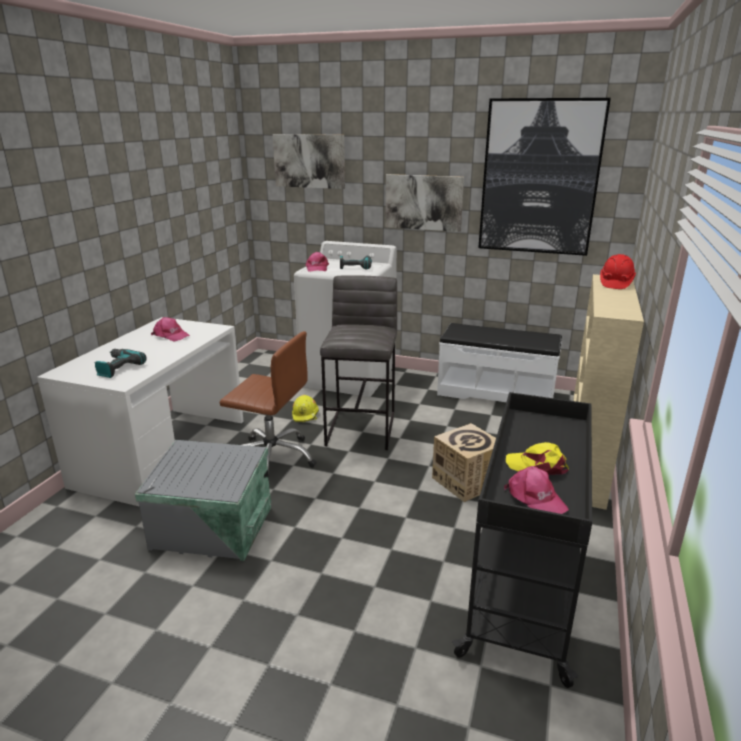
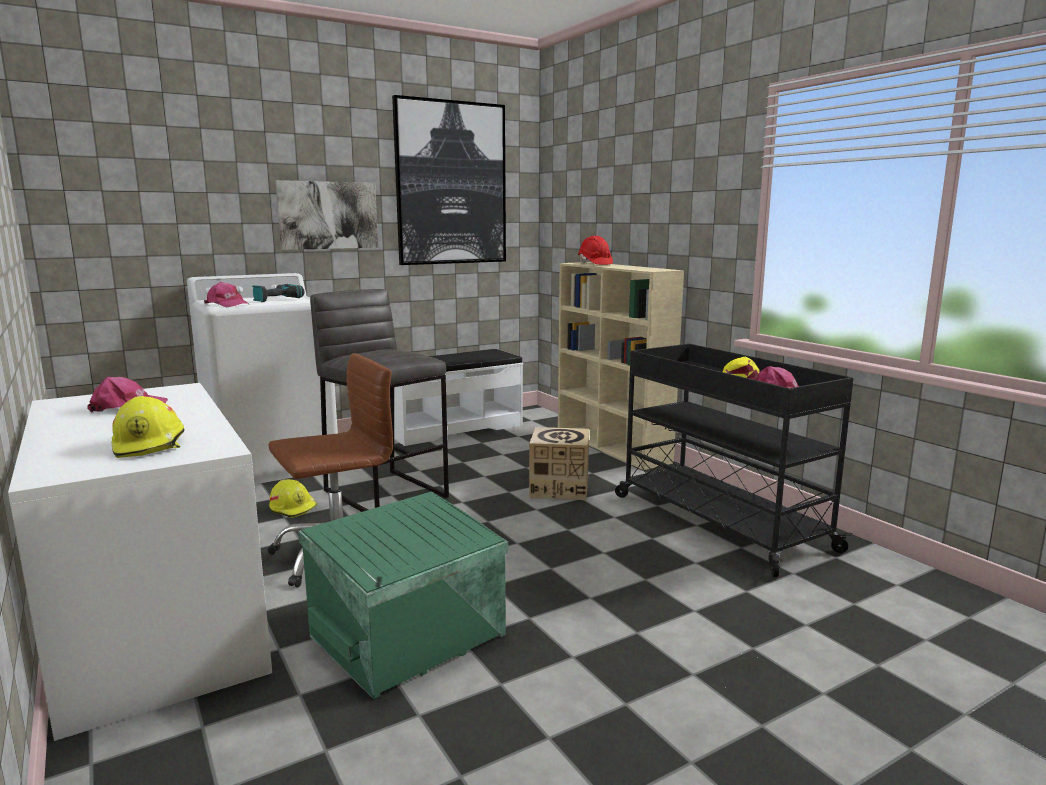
camera: 50 degrees left, 10 degrees down
(117, 368) = (150, 445): power drill -> yellow hard hat
(213, 529) = (411, 636): grey storage box -> green storage box
(309, 161) = (149, 162): picture -> none

